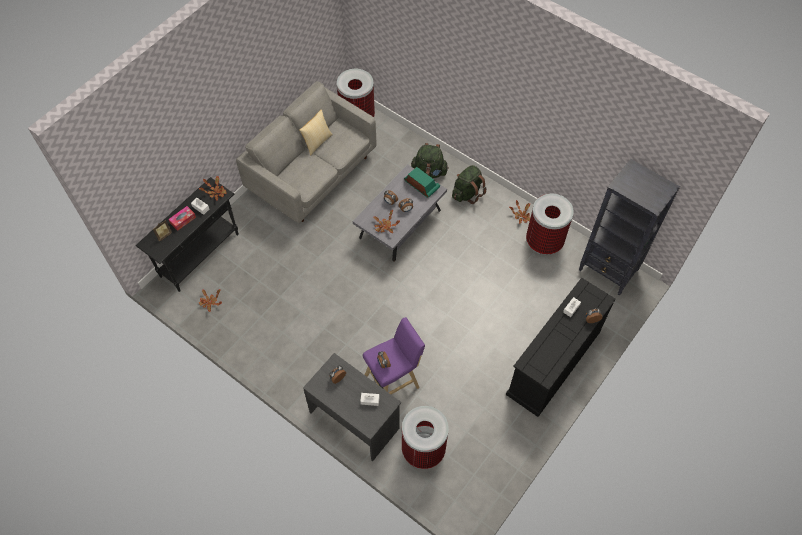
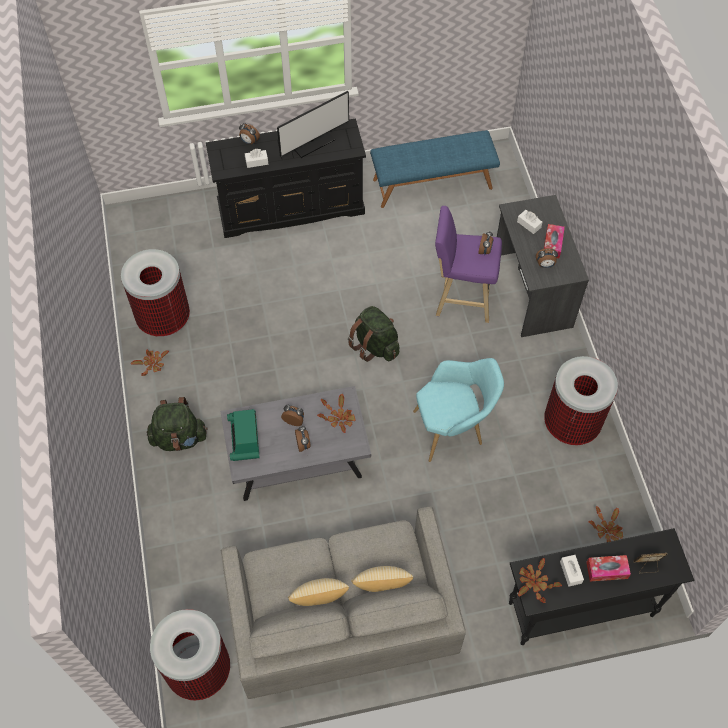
camera: 140 degrees left, 0 degrees up
(293, 164) = (381, 588): none -> pillow
(332, 297) = (453, 429): none -> turquoise armchair
(344, 397) = (552, 244): none -> tissue box
(423, 449) = (486, 223): trash can -> trash can (571, 424)
(429, 171) = (192, 503): green backpack -> green backpack (375, 345)
(486, 455) = (432, 183): none -> blue bench
(554, 348) = (313, 143): none -> monitor
(608, 270) = (138, 245): black bookcase -> none

